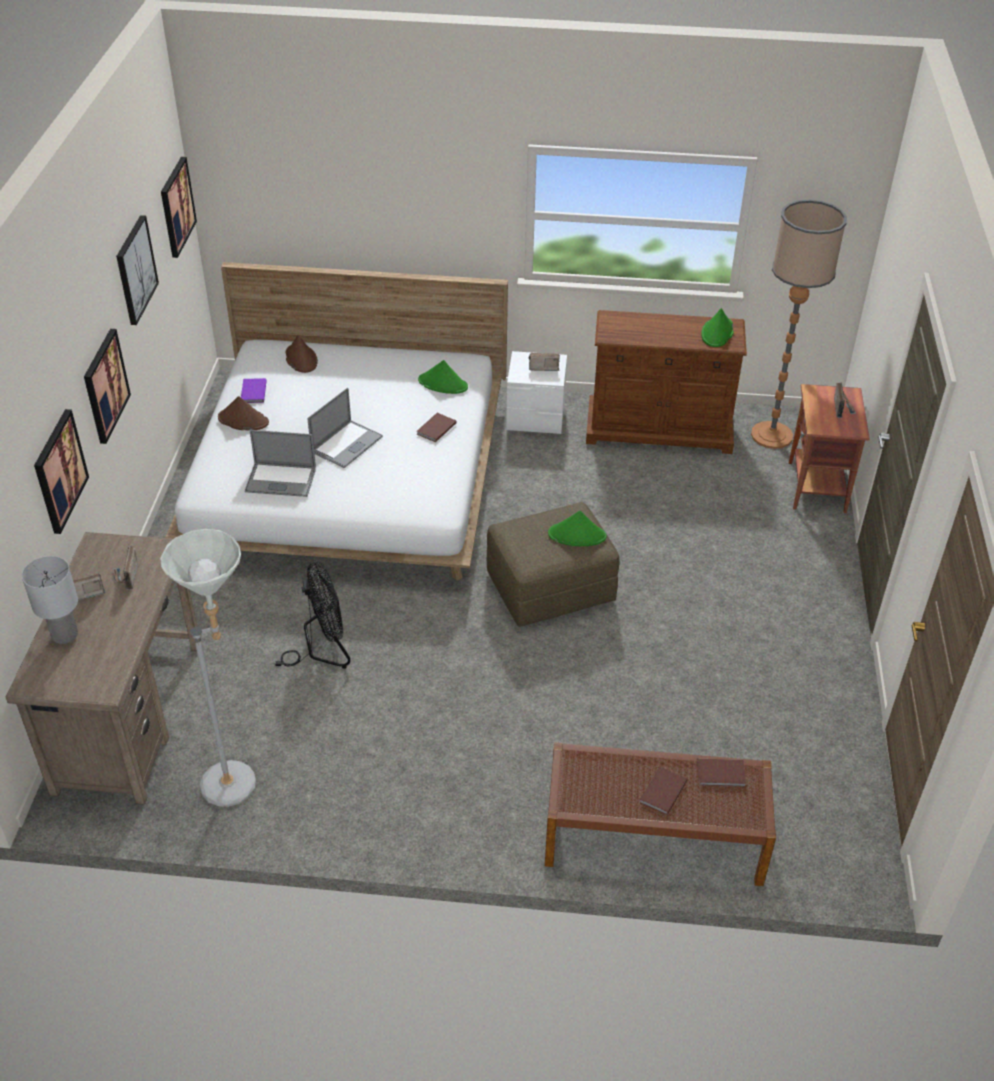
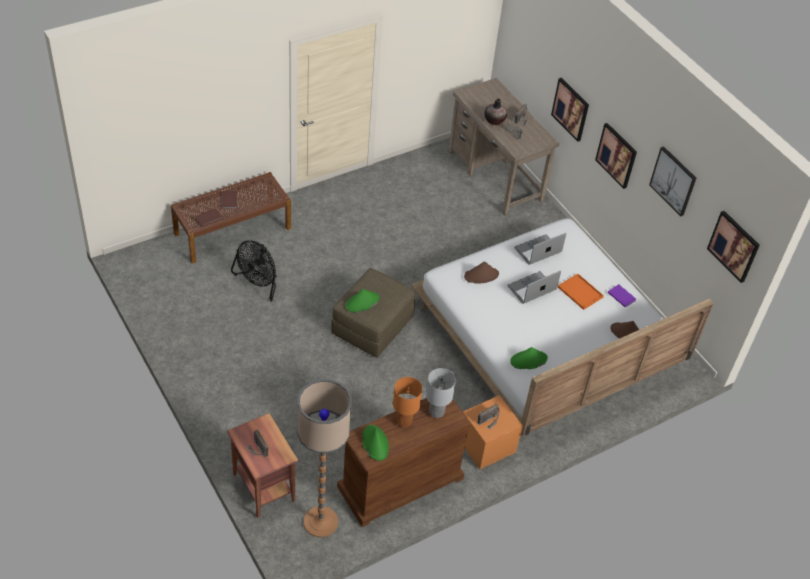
camera: 140 degrees right, 5 degrees up
(65, 637) = (505, 102): grey table lamp -> grey table lamp (436, 413)
(128, 613) = (494, 120): none -> vase
(240, 780) = (422, 175): grey floor lamp -> none
(243, 420) = (602, 275): brown hat -> brown hat (481, 275)
(294, 415) = (581, 292): none -> orange tray
(320, 642) = (454, 242): black fan -> black fan (259, 281)
(347, 444) = (531, 288): laptop -> laptop turned 60 degrees clockwise
(435, 429) = (498, 324): brown book -> none
(535, 417) = (487, 447): white nightstand -> orange nightstand
(669, 335) = (404, 422): none -> orange table lamp

